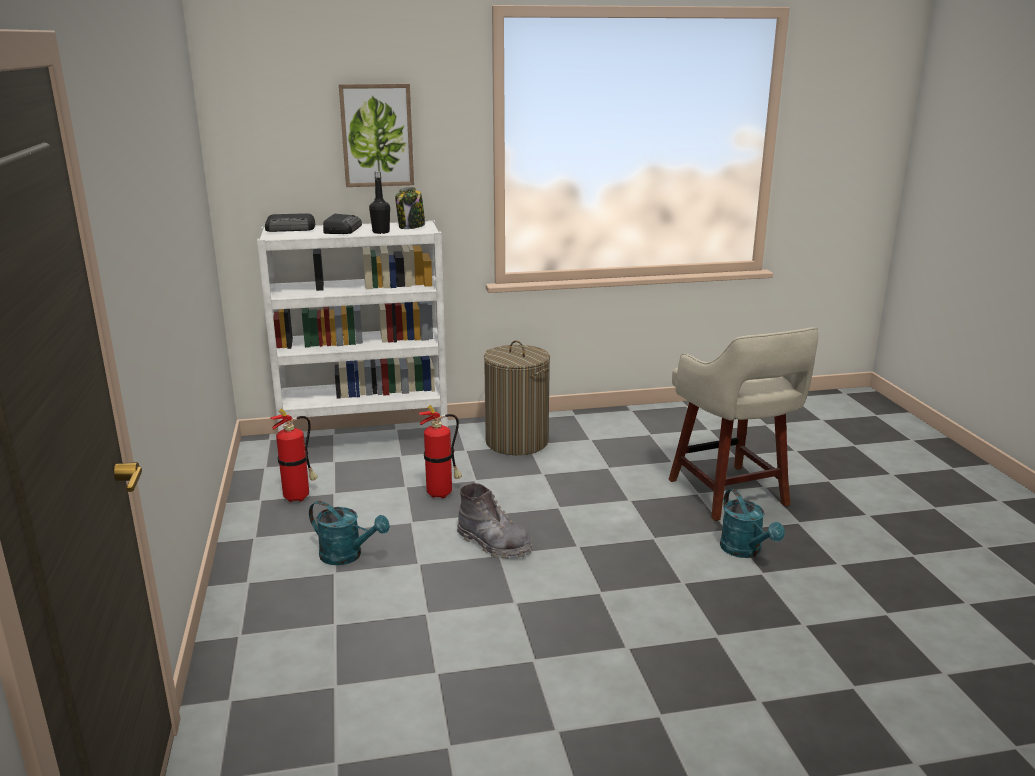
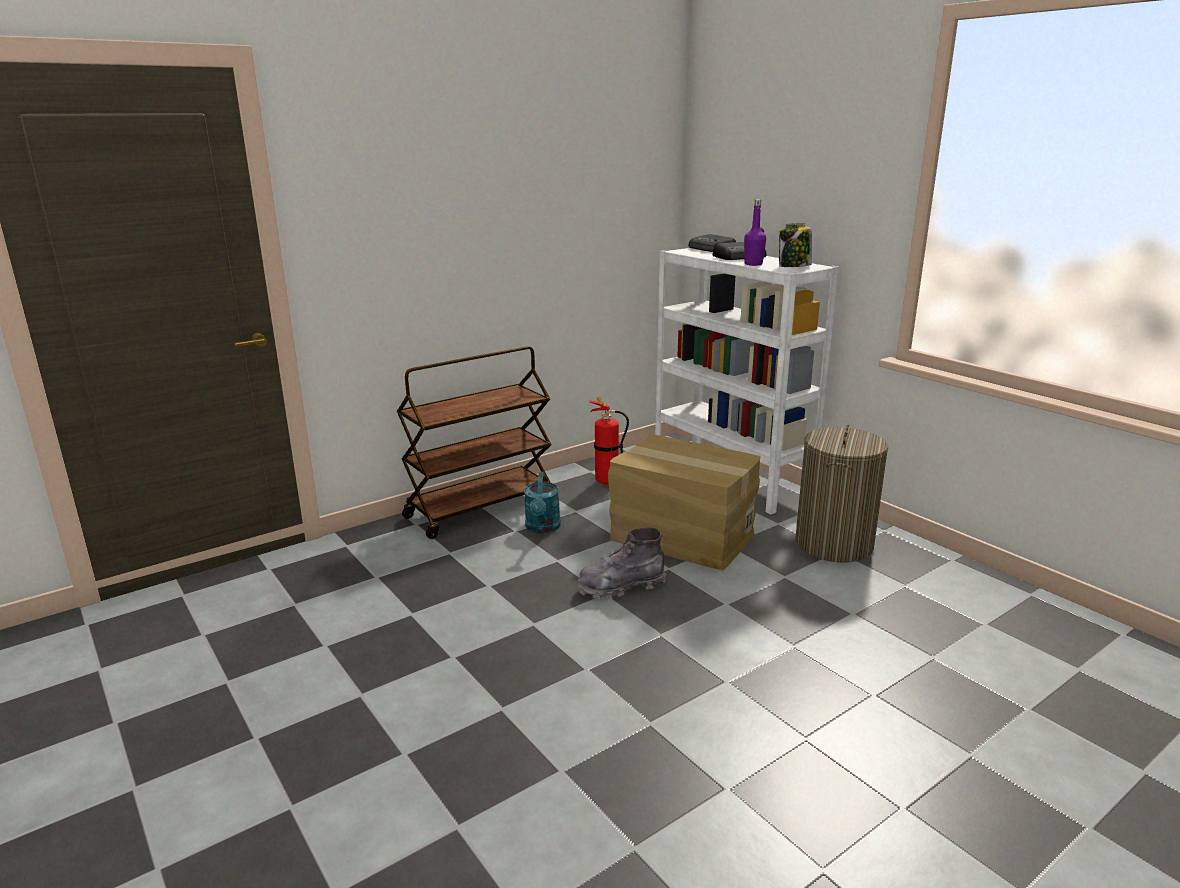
camera: 65 degrees right, 0 degrees up
(256, 583) = (480, 508): none -> brown cart
(377, 135) = (807, 165): picture -> none
(381, 232) = (753, 264): black bottle -> purple bottle
(442, 494) = (681, 537): fire extinguisher -> cardboard box
(493, 543) = (620, 586): grey boot -> grey boot turned 60 degrees clockwise
(730, 495) = (902, 724): beige stool -> none
(745, 551) = (767, 764): turquoise watering can -> none

